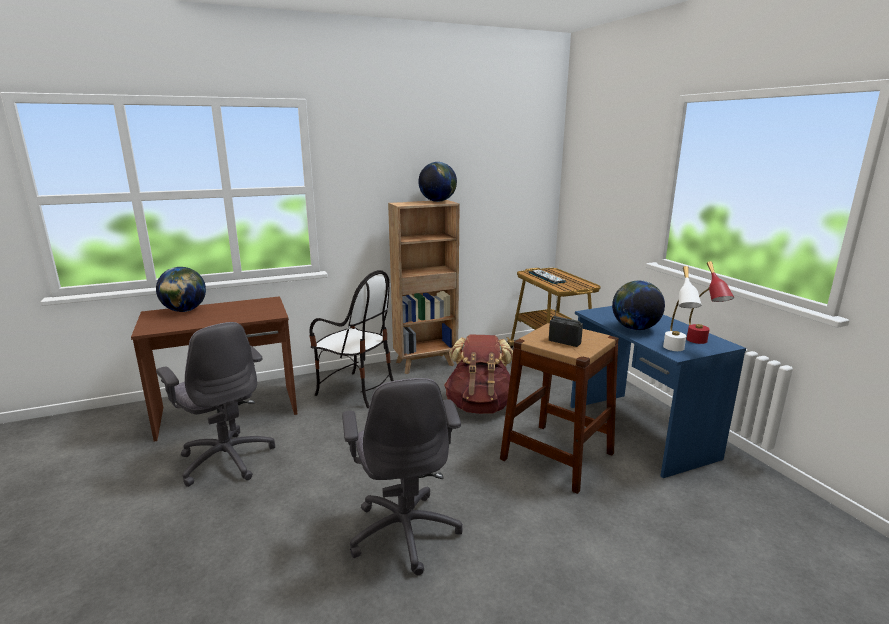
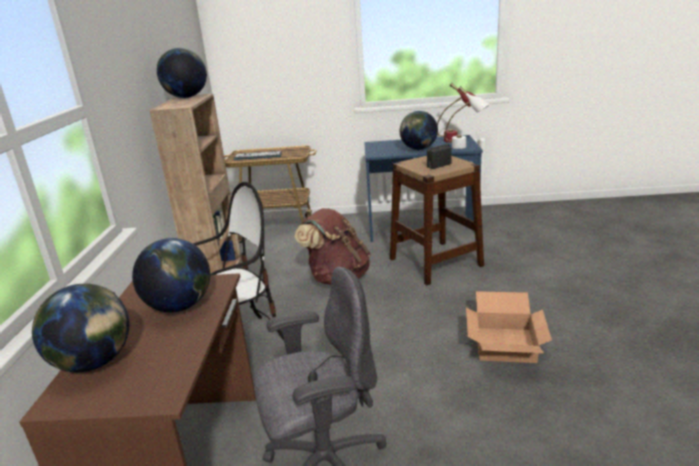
camera: 65 degrees left, 5 degrees up
(242, 313) = (180, 307): none -> globe
(405, 531) = (506, 345): grey office chair -> cardboard box

